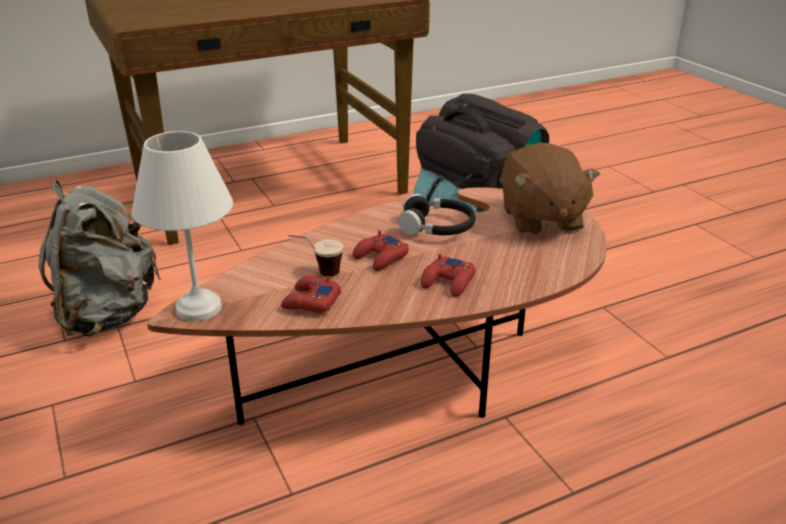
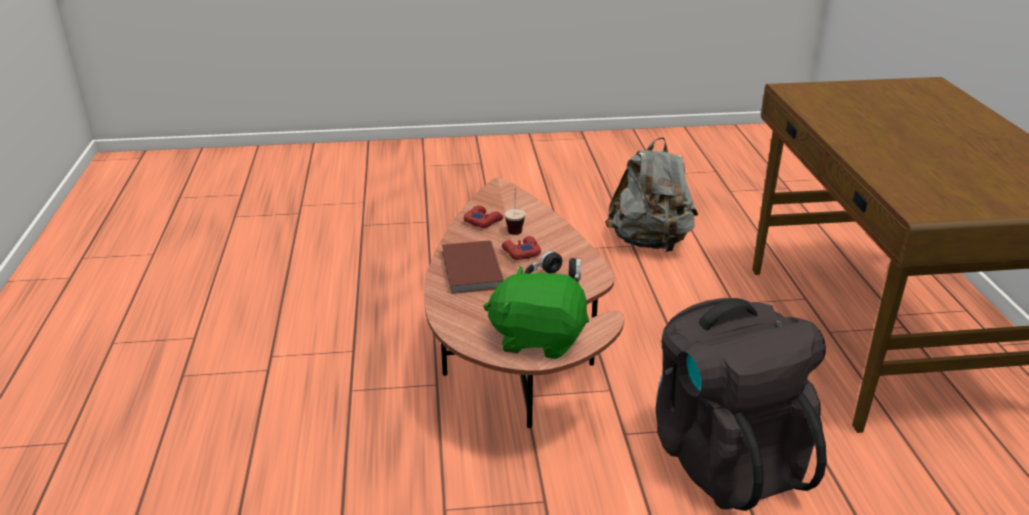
camera: 110 degrees right, 0 degrees up
(198, 309) = (500, 189): white table lamp -> none
(448, 282) = (470, 270): red game controller -> brown book
(540, 219) = (538, 338): brown plush toy -> green plush toy

